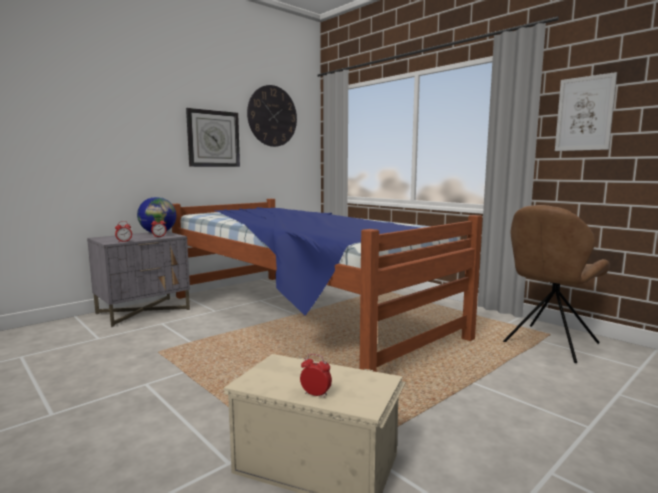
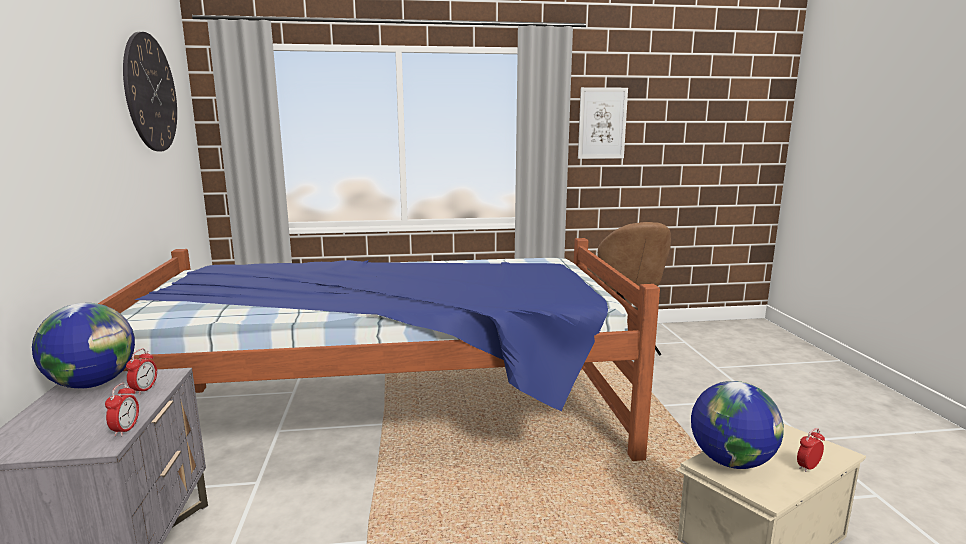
camera: 55 degrees left, 5 degrees up
(213, 139) = (94, 149): wall clock -> none
(291, 366) = (731, 461): none -> globe

